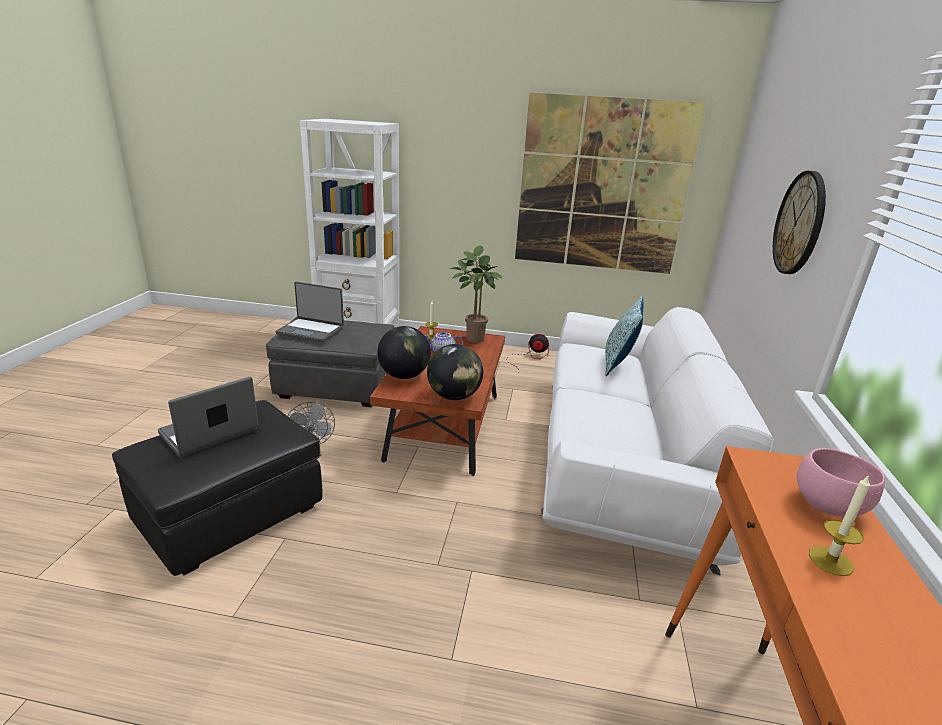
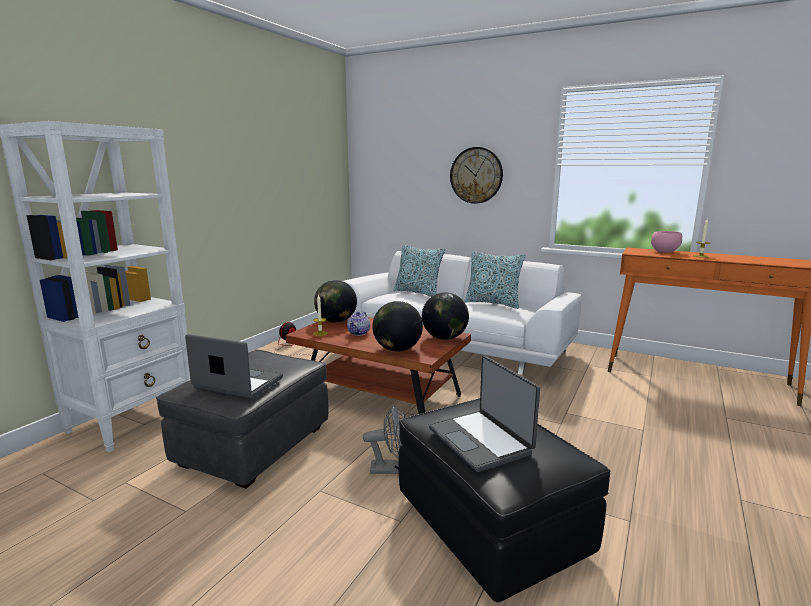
camera: 70 degrees left, 10 degrees down
(311, 331) = (237, 384): laptop -> laptop turned 105 degrees counterclockwise
(472, 338) = (336, 321): potted plant -> globe
(602, 186) = (291, 184): picture -> none
(621, 417) = (493, 303): none -> pillow

